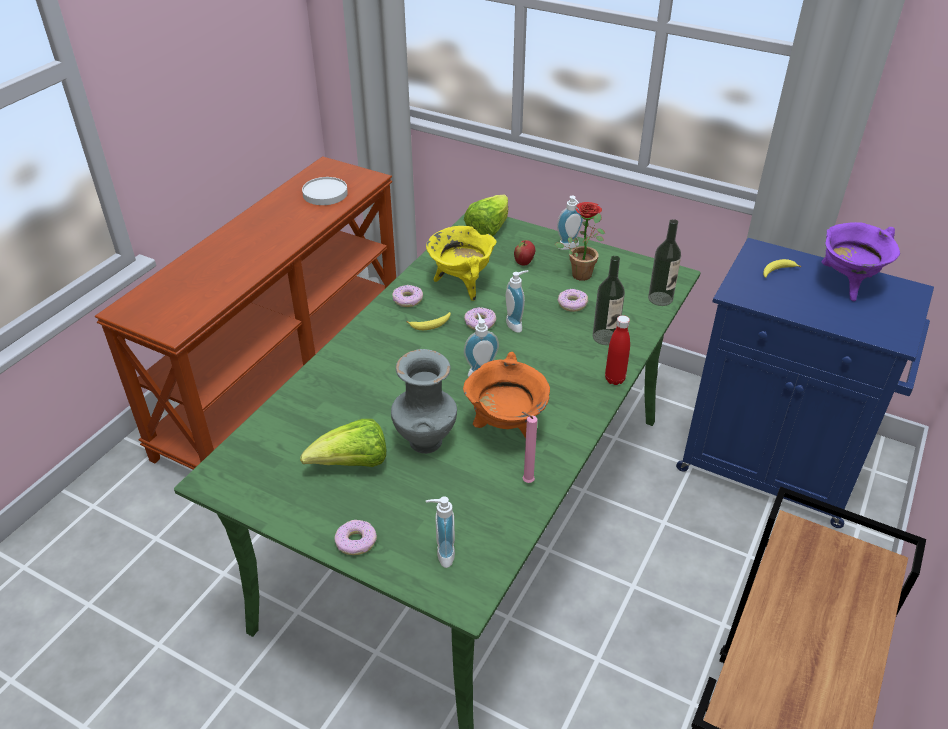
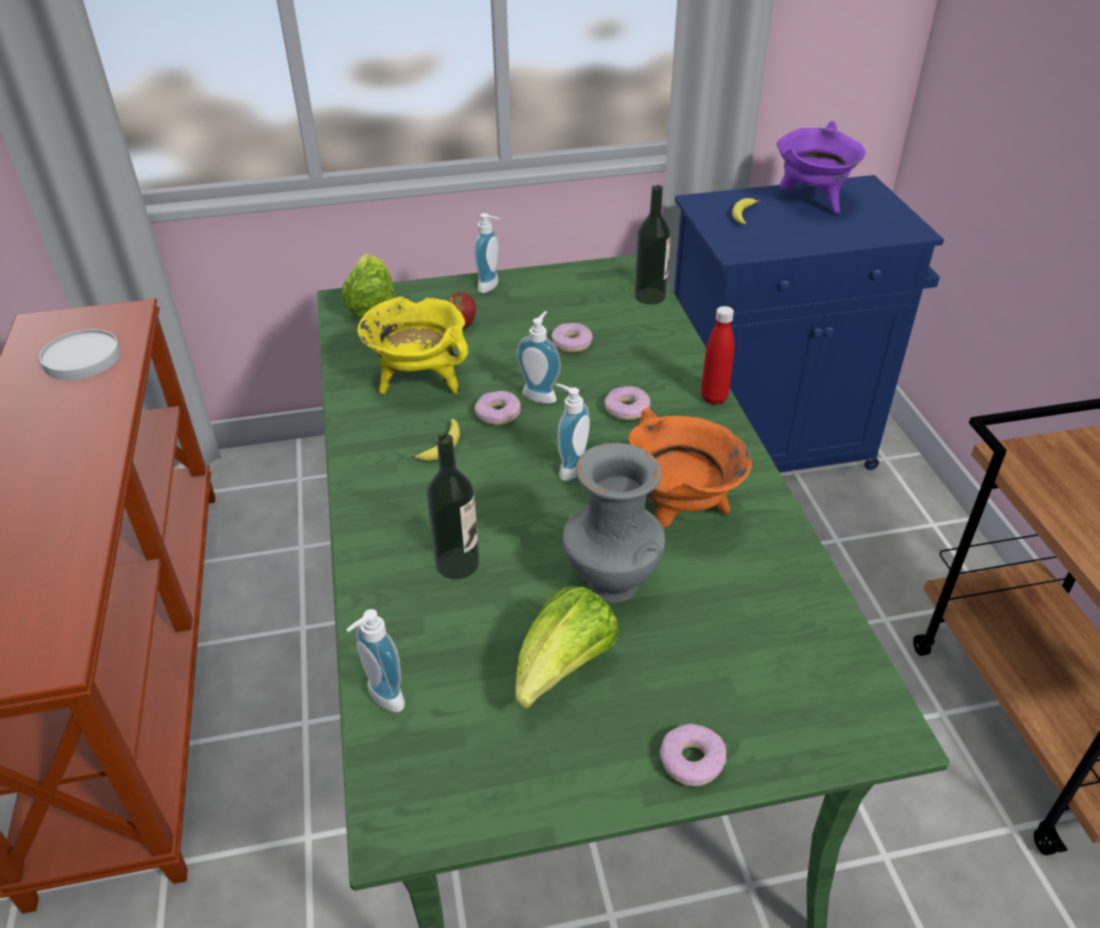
camera: 40 degrees left, 0 degrees up
(408, 300) = (375, 432): donut -> donut (627, 409)
(441, 554) = (800, 700): soap dispenser -> soap dispenser (381, 699)
(526, 481) = (773, 557): pink candle -> none
(582, 272) = (538, 306): potted plant -> none
(605, 337) = (649, 360): bottle -> bottle (457, 563)

